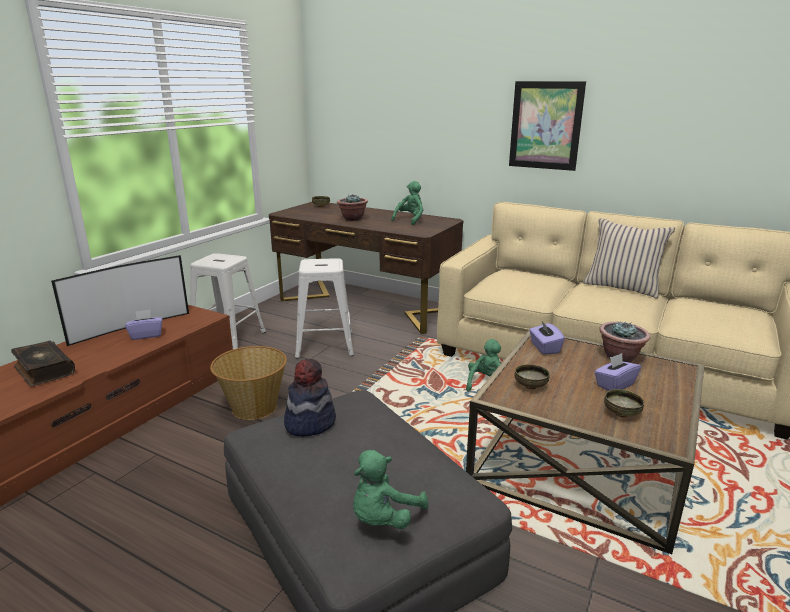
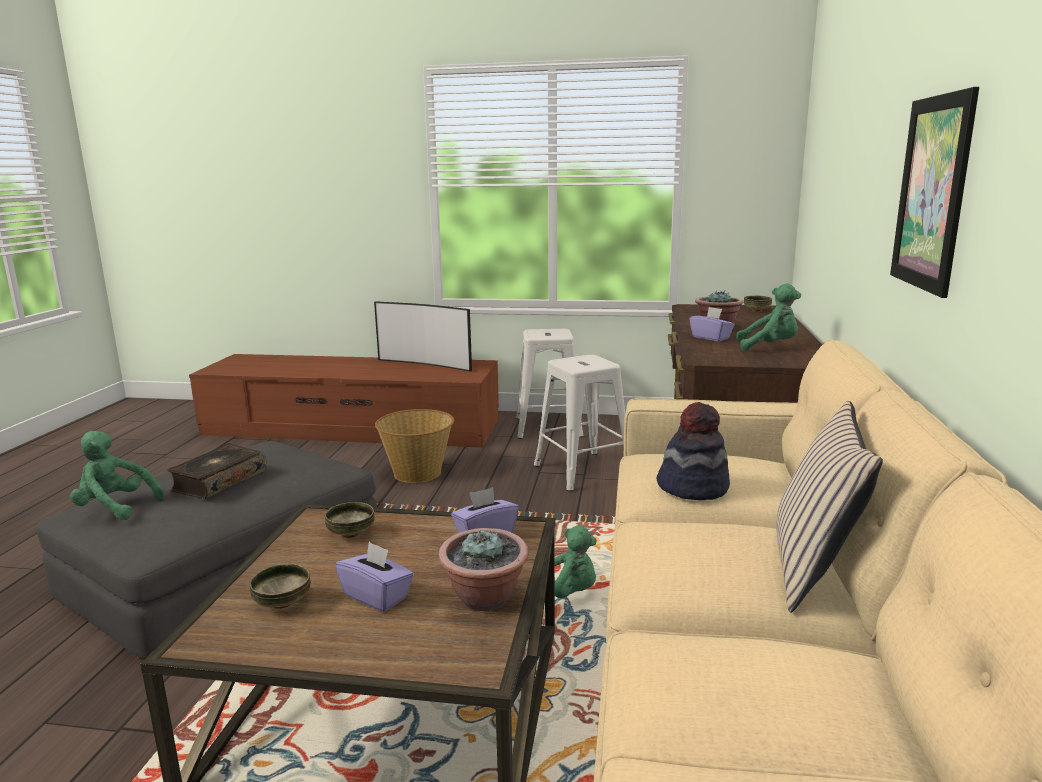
camera: 70 degrees right, 5 degrees down
(43, 370) = (334, 365): book -> book (218, 481)
(146, 335) = (413, 372): purple tissue box -> purple tissue box (711, 338)
(309, 422) = (269, 453): hat -> hat (693, 487)

